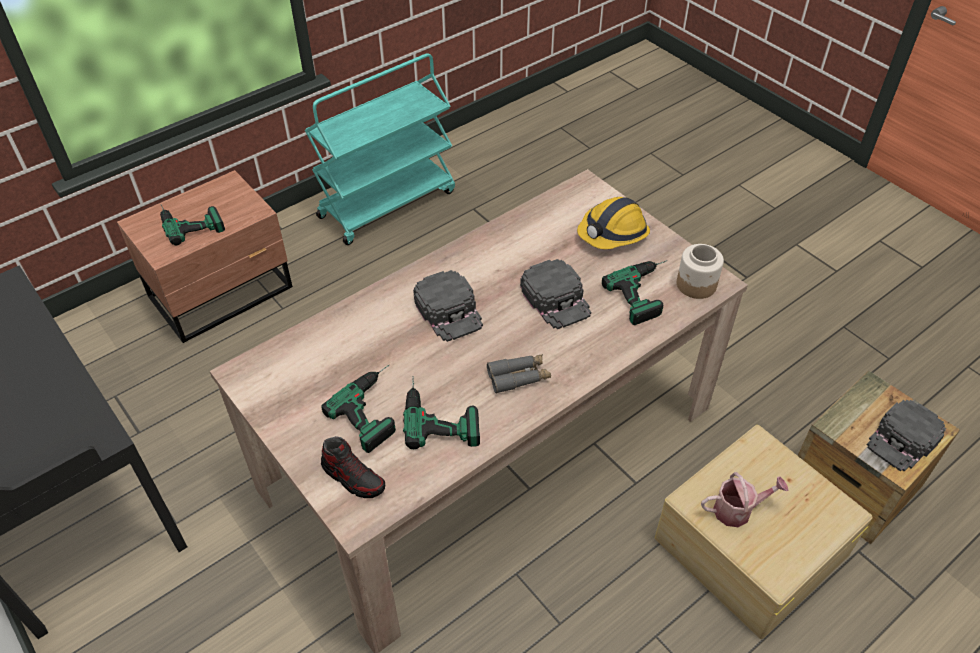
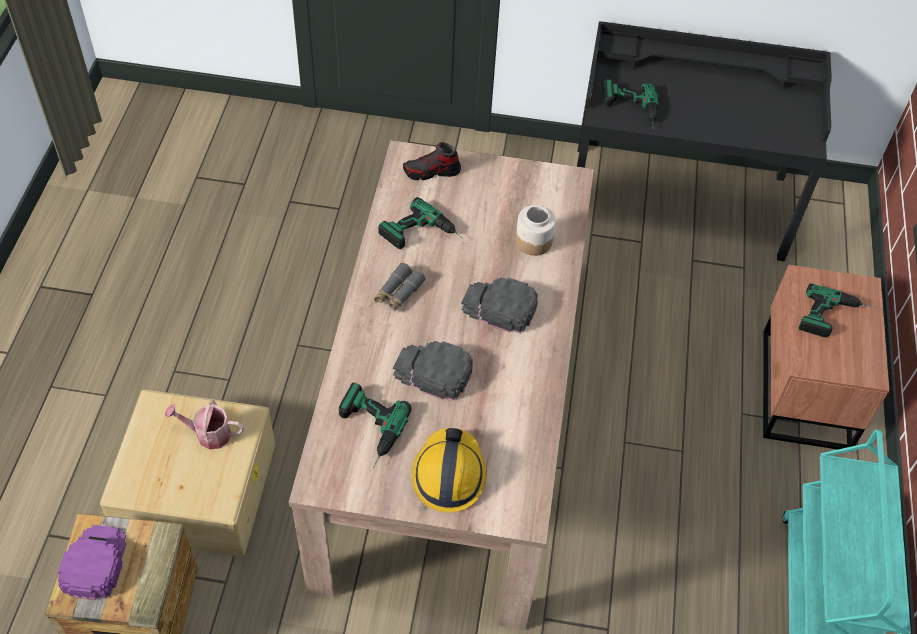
camera: 135 degrees right, 5 degrees up
(375, 408) = (466, 213): power drill -> power drill (630, 110)
(696, 285) = (332, 468): jar -> jar (533, 241)
(737, 510) = (208, 434): watering can -> watering can turned 60 degrees clockwise
(903, 440) = (95, 563): black cap -> purple cap

